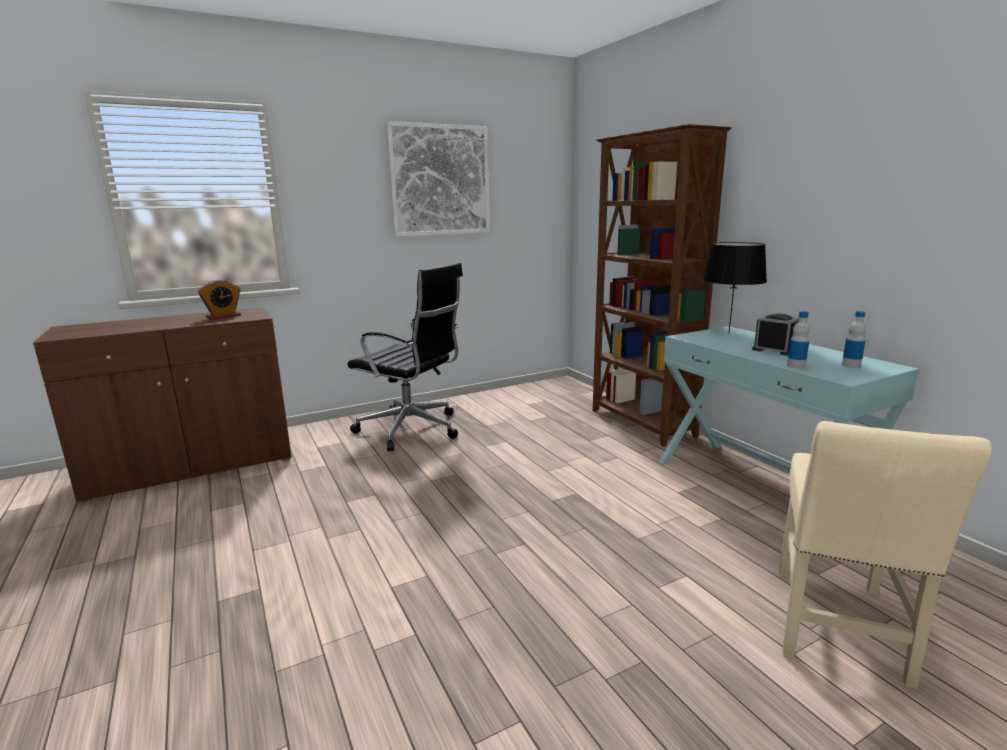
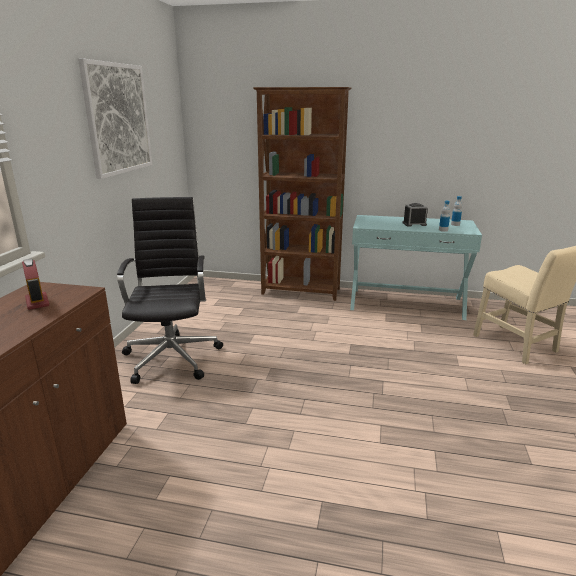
camera: 50 degrees left, 5 degrees up
(223, 316) = (37, 302): alarm clock -> alarm clock turned 150 degrees clockwise
(412, 429) = (173, 356): black office chair -> black office chair turned 75 degrees counterclockwise
(728, 333) = (370, 219): black table lamp -> none

